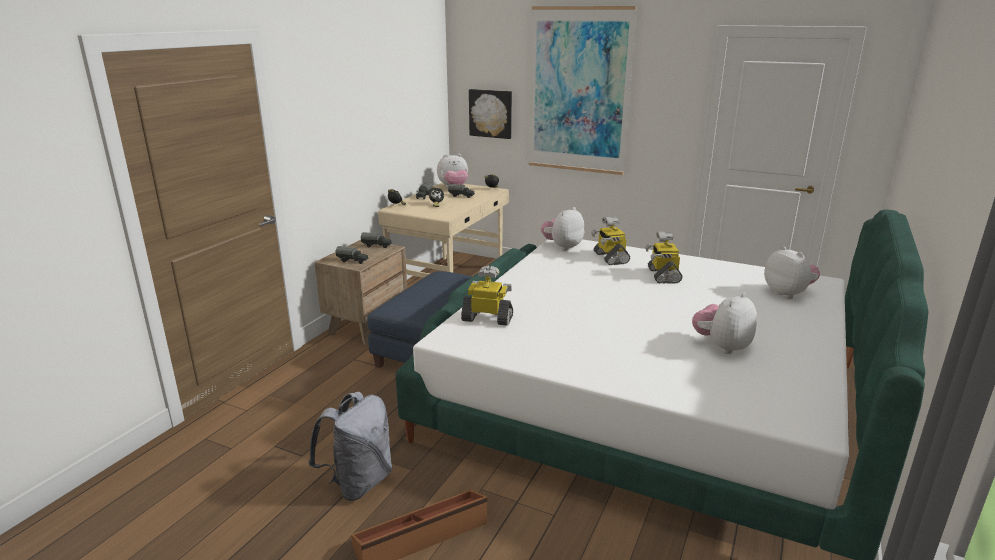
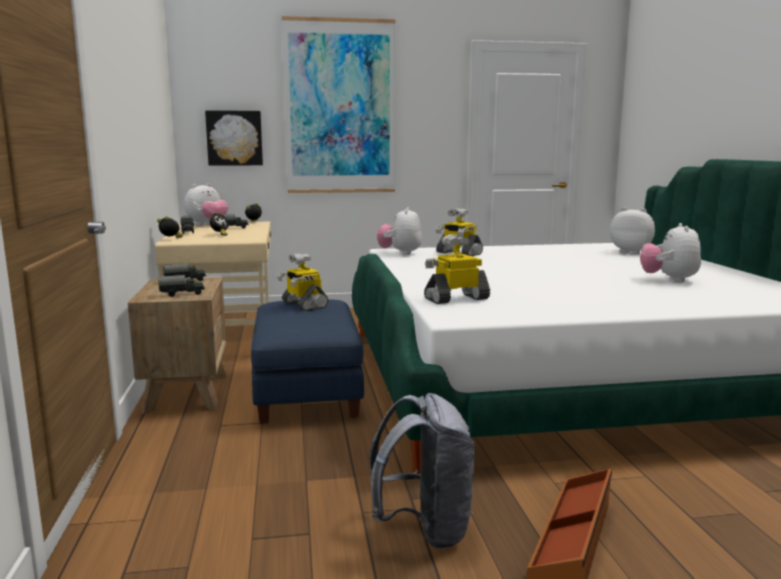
camera: 35 degrees left, 10 degrees down
(662, 275) = (525, 256): toy robot -> toy robot (303, 304)

